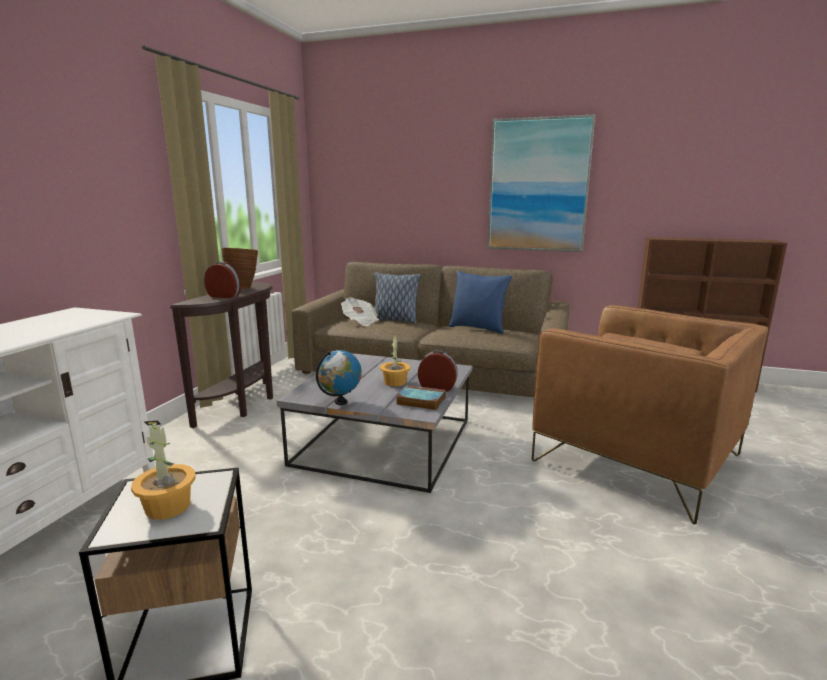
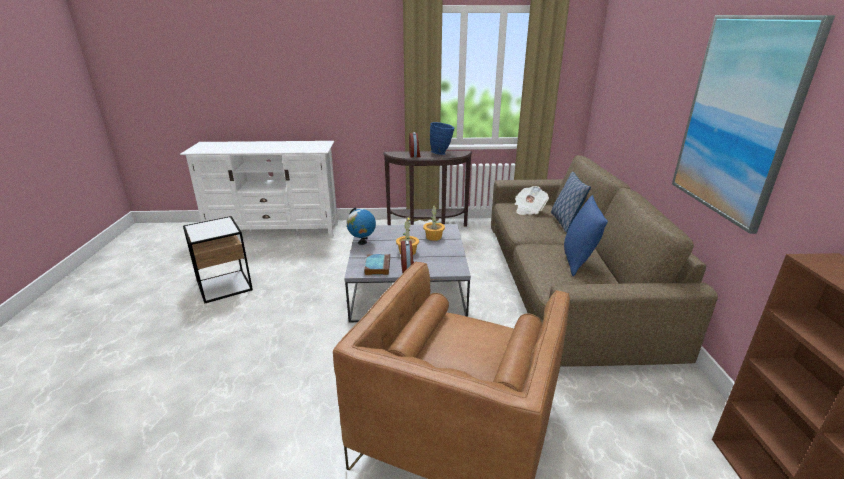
camera: 70 degrees right, 10 degrees up
(168, 507) = (208, 229): potted plant -> potted plant (433, 237)
(243, 288) = (441, 153): brown vase -> blue vase

